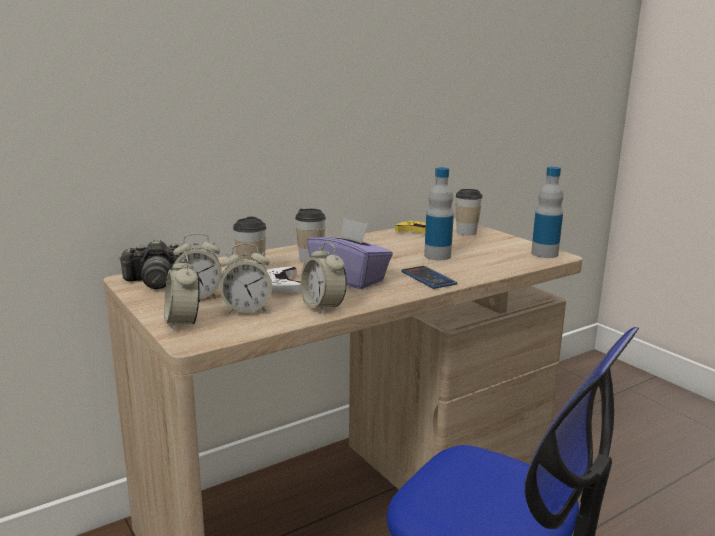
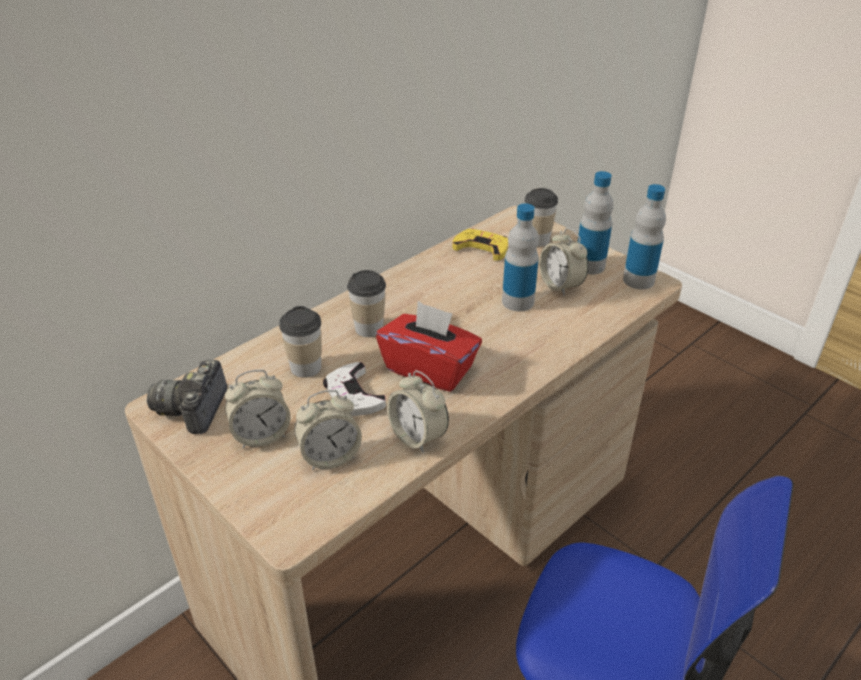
camera: 10 degrees left, 20 degrees up
(155, 281) = (194, 409): camera -> camera turned 120 degrees clockwise
(183, 323) = (264, 498): alarm clock -> alarm clock (560, 285)
(349, 279) = (430, 368): purple tissue box -> red tissue box
(428, 278) = (520, 354): phone -> none
(505, 245) = (589, 266): none -> bottle

